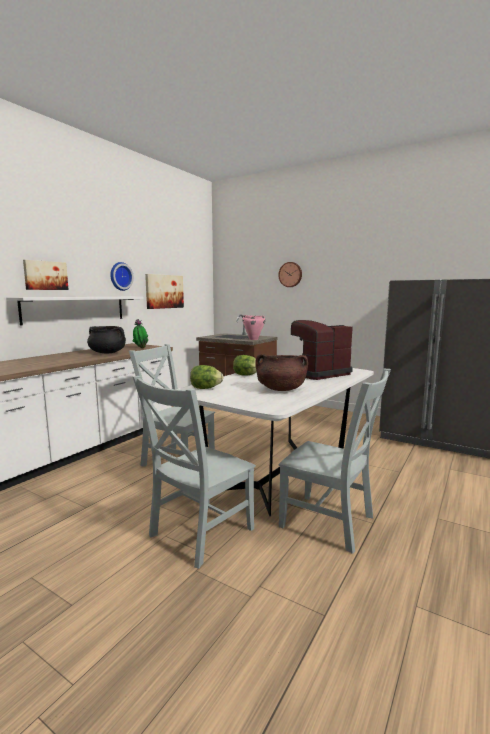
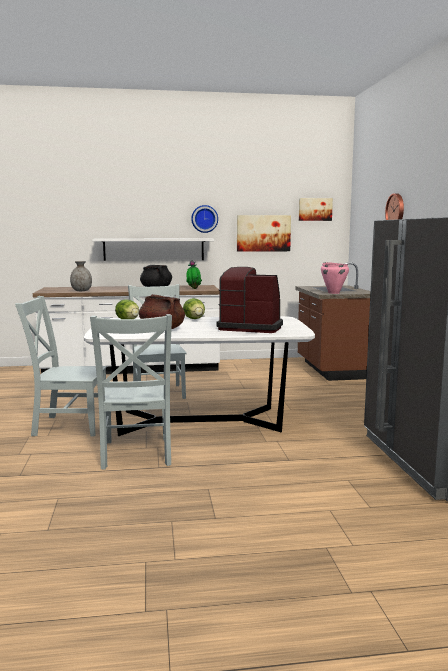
camera: 50 degrees right, 0 degrees up
(33, 366) = (81, 291): none -> grey vase
(45, 275) = (127, 221): picture -> picture (315, 209)

